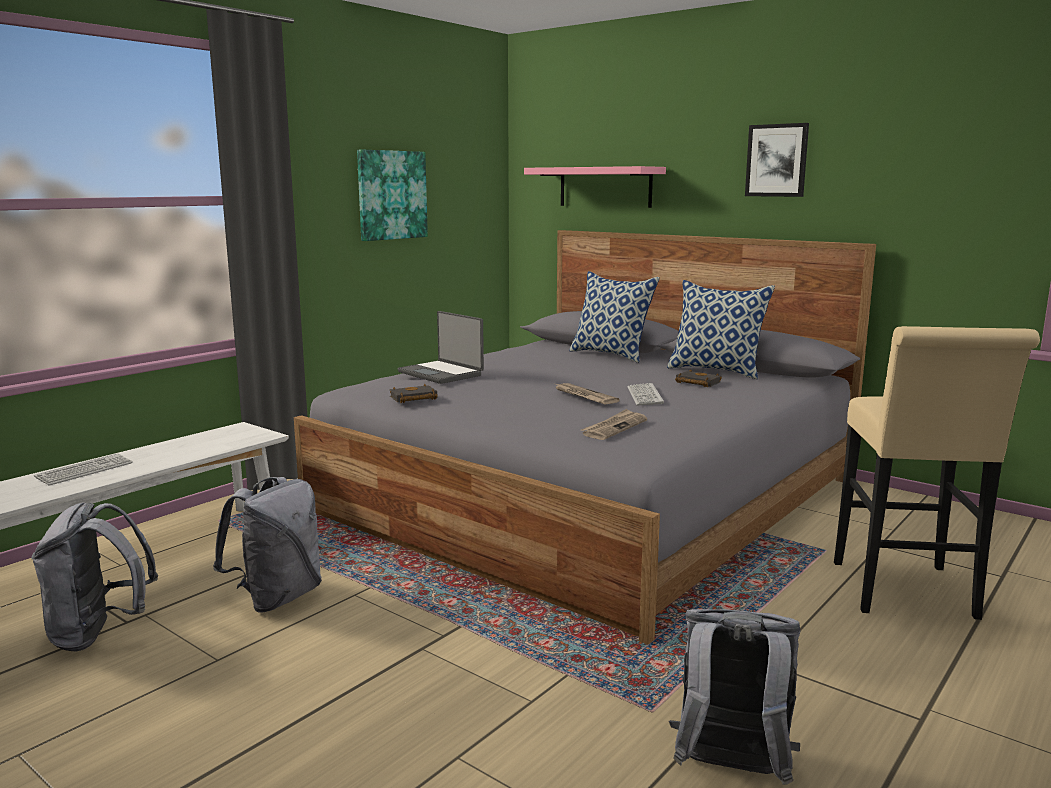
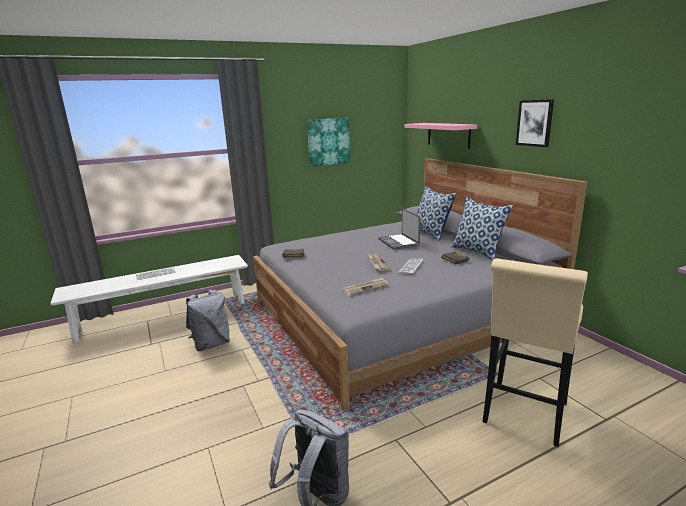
camera: 25 degrees right, 5 degrees up
(99, 634) = (138, 347): grey backpack -> none
(441, 373) = (323, 240): laptop -> laptop (399, 242)

